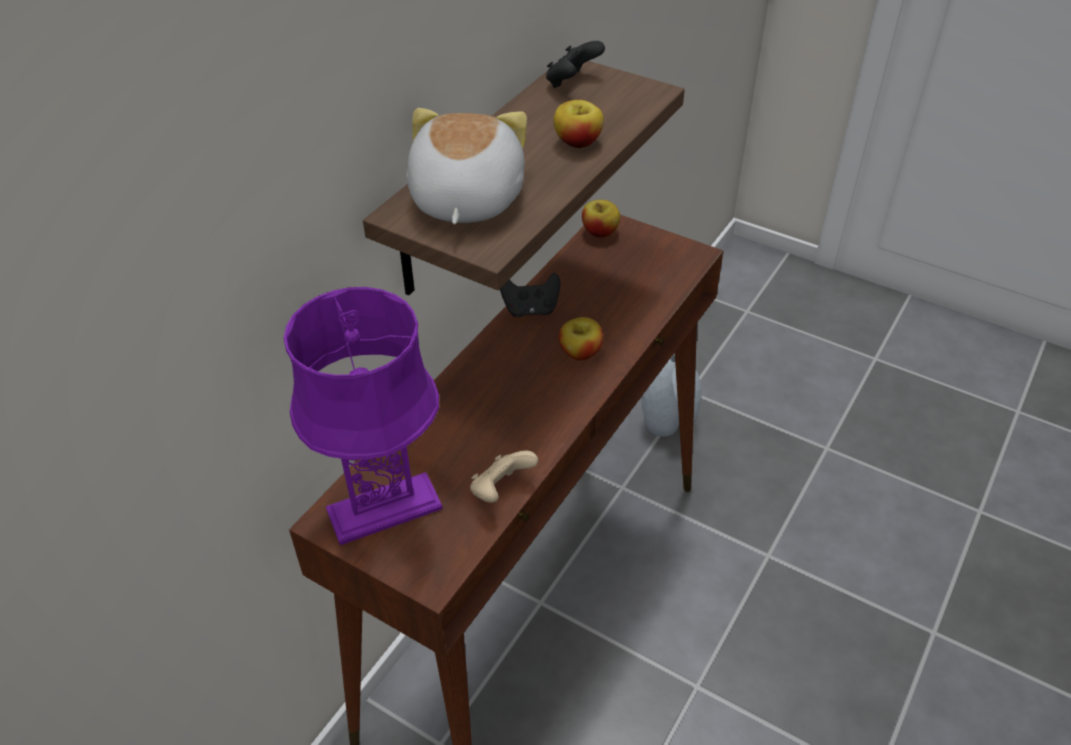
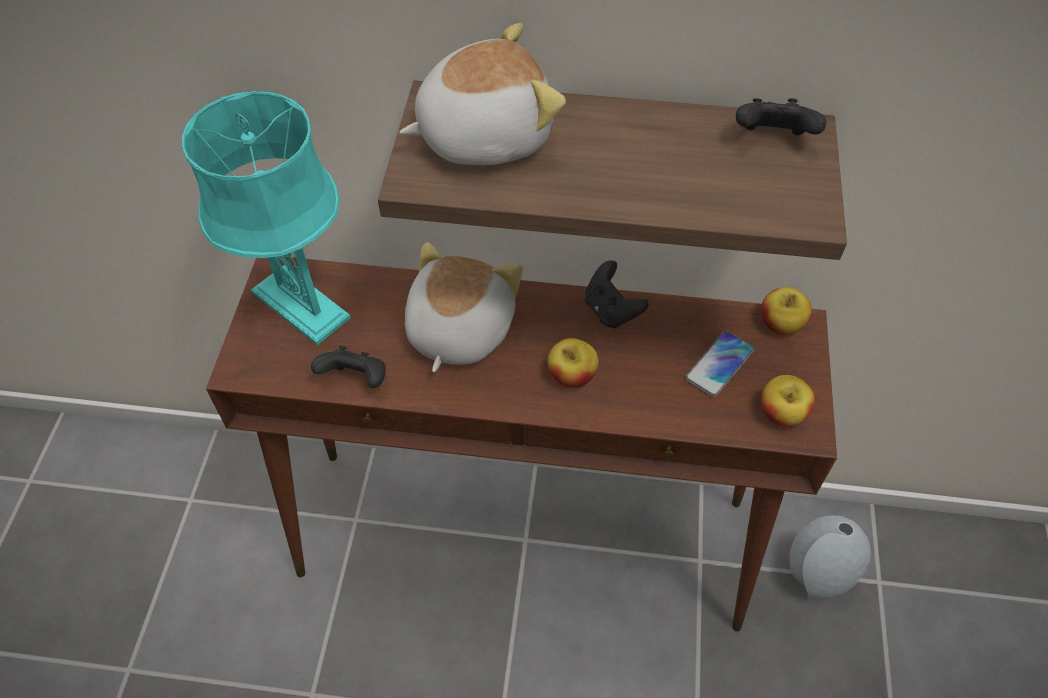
camera: 65 degrees right, 10 degrees up
(385, 508) = (302, 305): purple table lamp -> turquoise table lamp
(490, 406) = (457, 330): none -> plush toy
(501, 490) = (356, 379): beige game controller -> black game controller
(578, 142) = (649, 183): apple -> apple (781, 413)
(617, 273) = (719, 364): none -> phone

